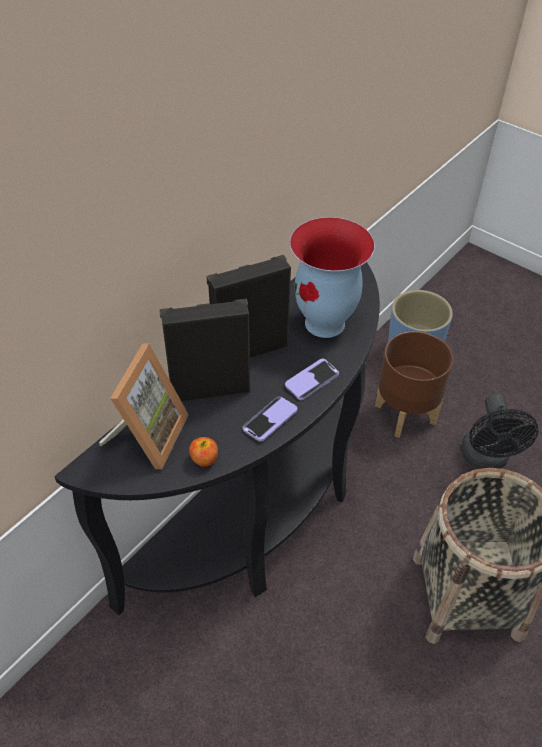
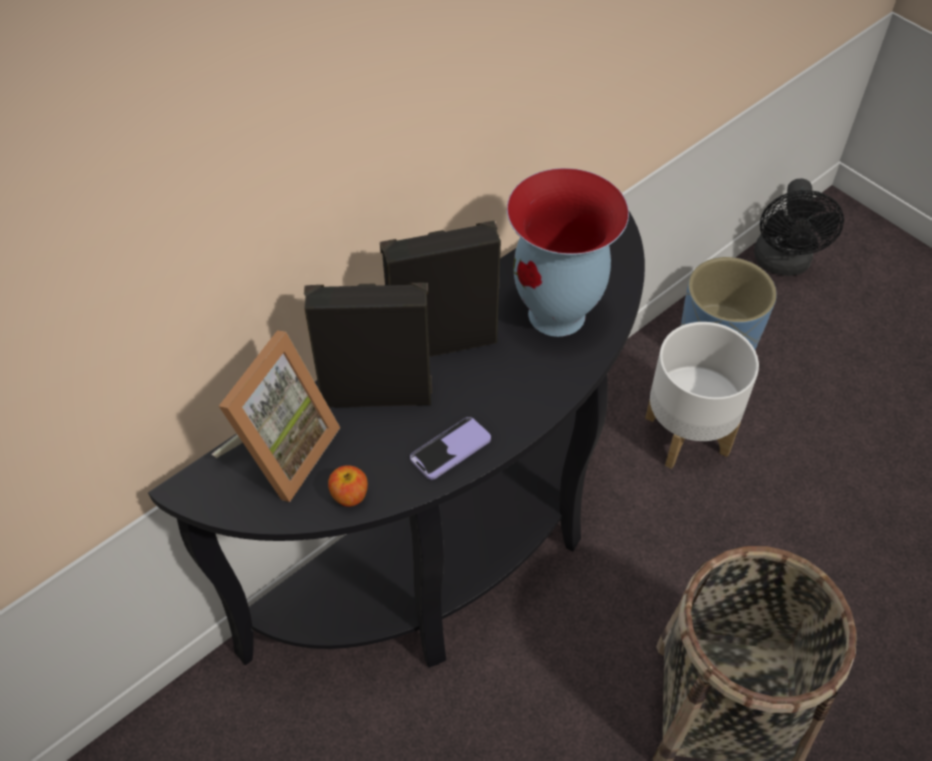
camera: 10 degrees right, 5 degrees up
(312, 380) = (520, 398): phone -> none
(406, 413) = (688, 434): brown planter -> white planter
(486, 459) = (791, 517): black fan -> black fan (783, 264)

